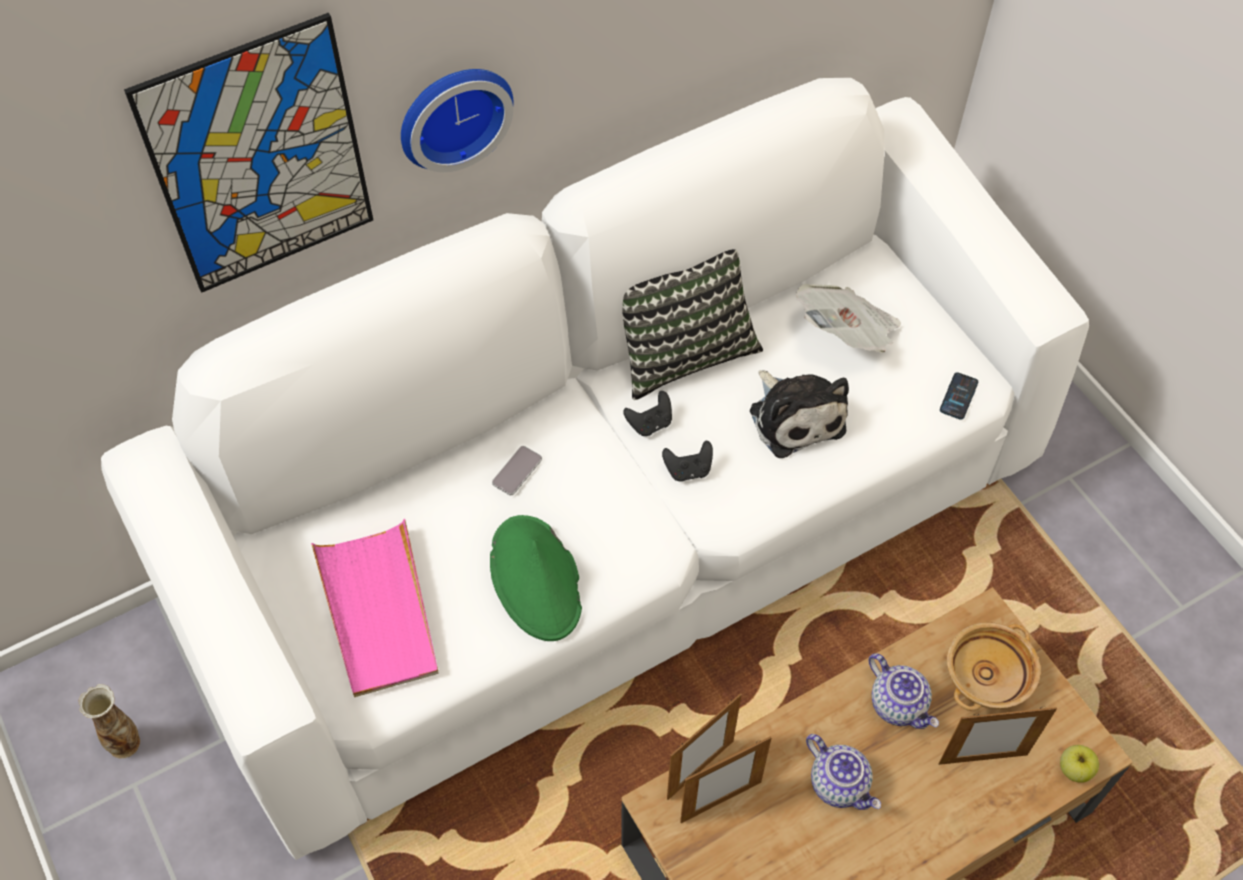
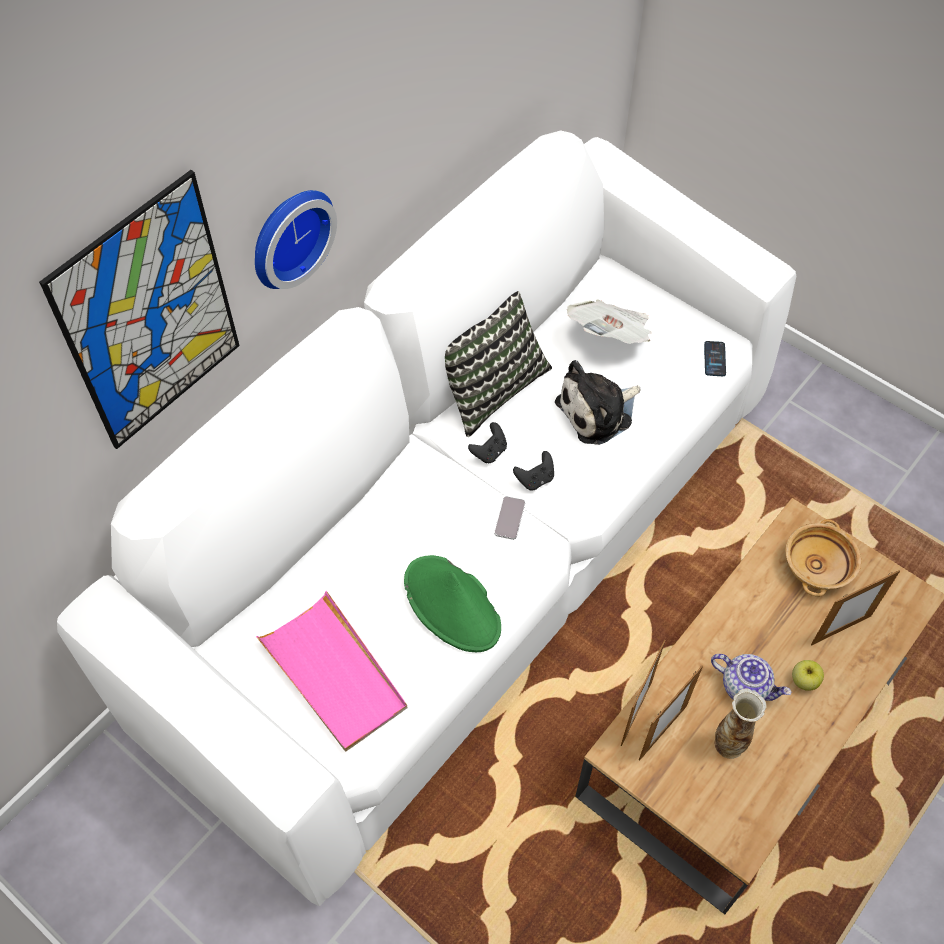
camera: 20 degrees left, 0 degrees up
(125, 743) = (127, 862): vase -> vase (729, 743)
(517, 471) = (399, 523): phone -> phone (509, 518)
(795, 416) = (598, 412): plush toy -> plush toy turned 105 degrees clockwise
(899, 704) = (762, 610): teapot -> none
(1074, 769) = (908, 615): apple -> apple (804, 680)

